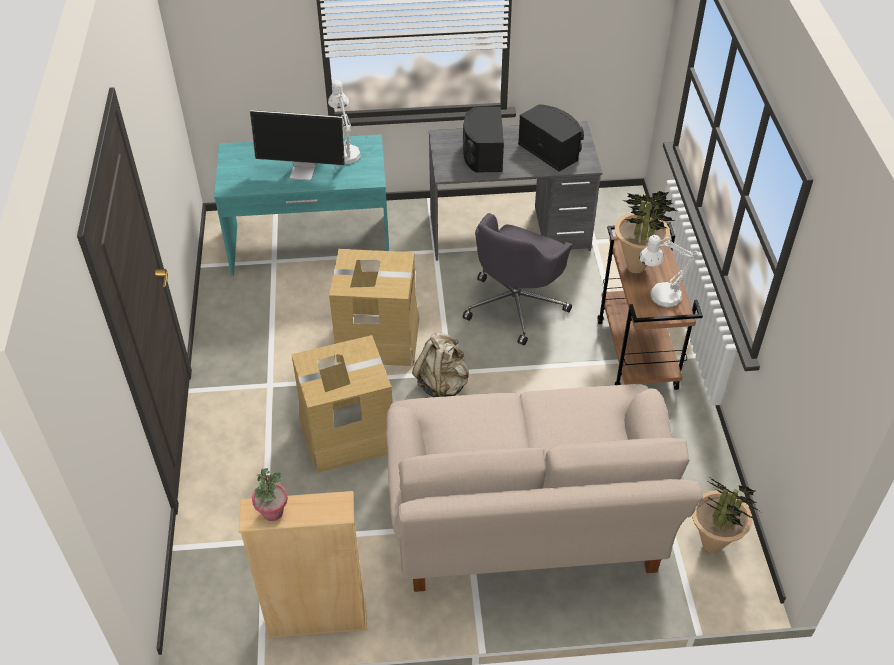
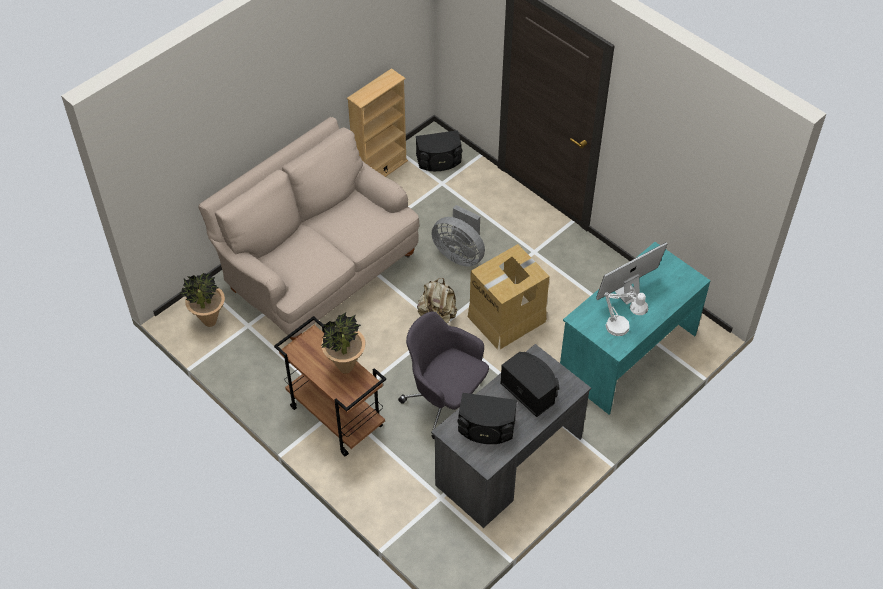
camera: 140 degrees right, 5 degrees up
(230, 577) = (439, 160): none -> black speaker
(272, 512) = (385, 81): potted plant -> none
(347, 434) = (460, 254): cardboard box -> grey fan
(516, 305) = (446, 401): grey office chair -> grey office chair turned 45 degrees counterclockwise
(659, 297) = (314, 354): white table lamp -> none

